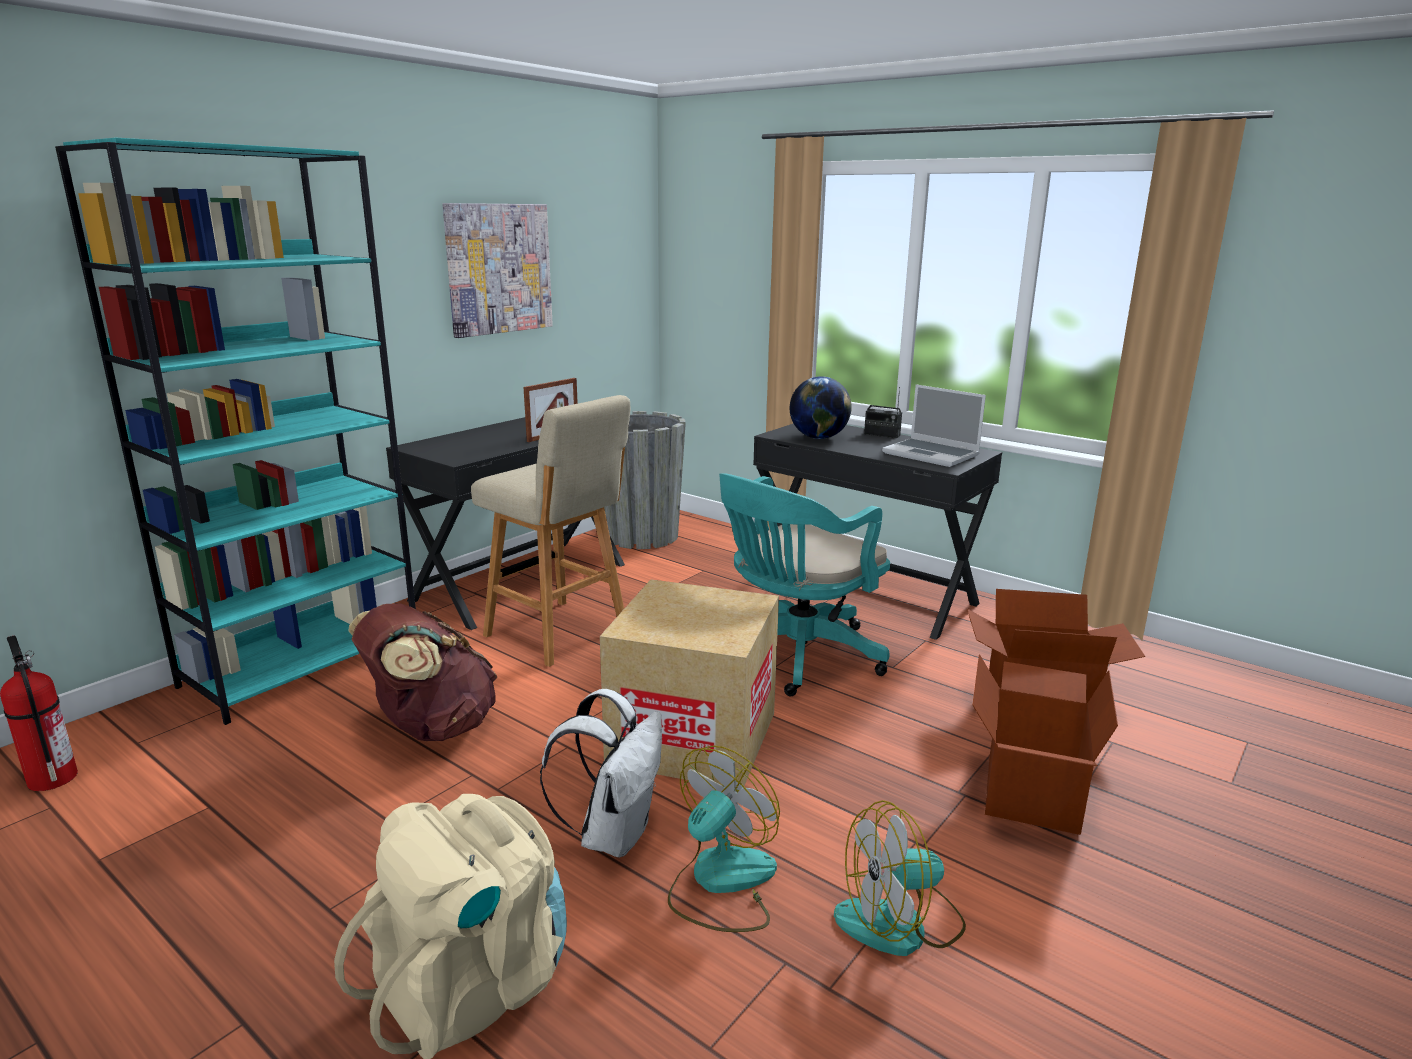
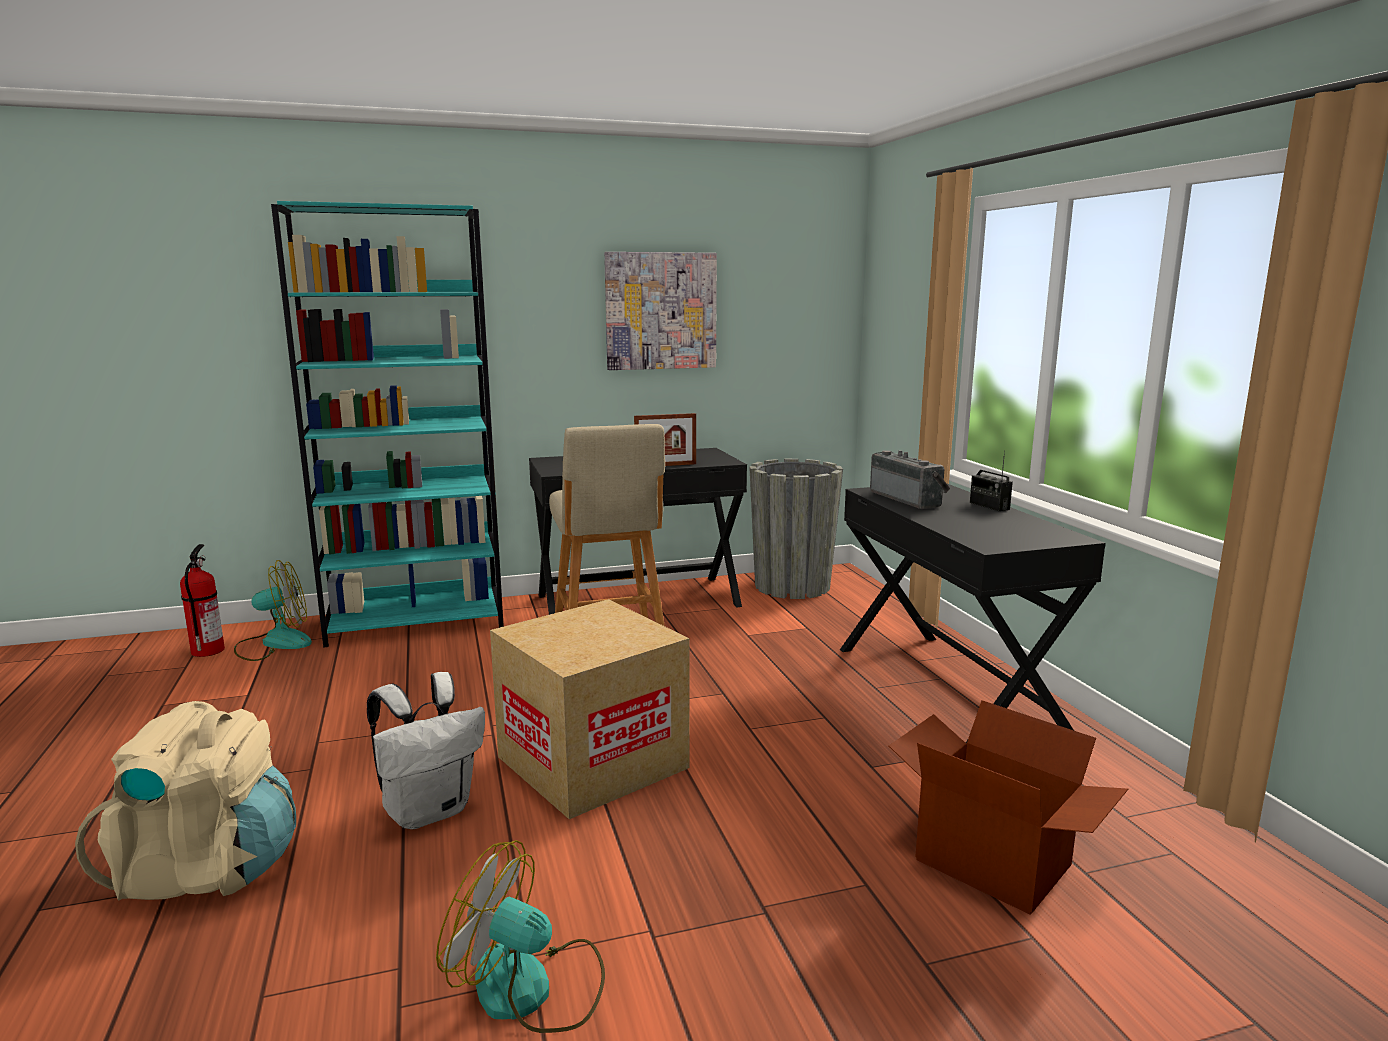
camera: 35 degrees right, 5 degrees down
(431, 727) = (428, 689): brown backpack -> none
(721, 882) = (446, 882): fan -> fan (274, 643)
(794, 657) = (782, 726): turquoise office chair -> none
(818, 438) = (908, 499): globe -> radio
(932, 454) = (1003, 531): laptop -> none
(1029, 791) = (841, 941): cardboard box -> none

